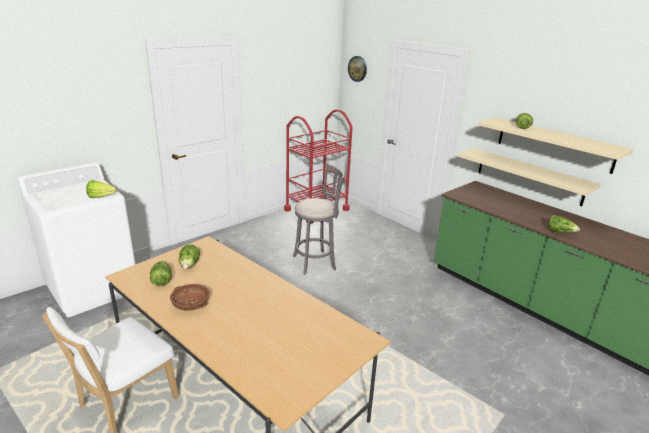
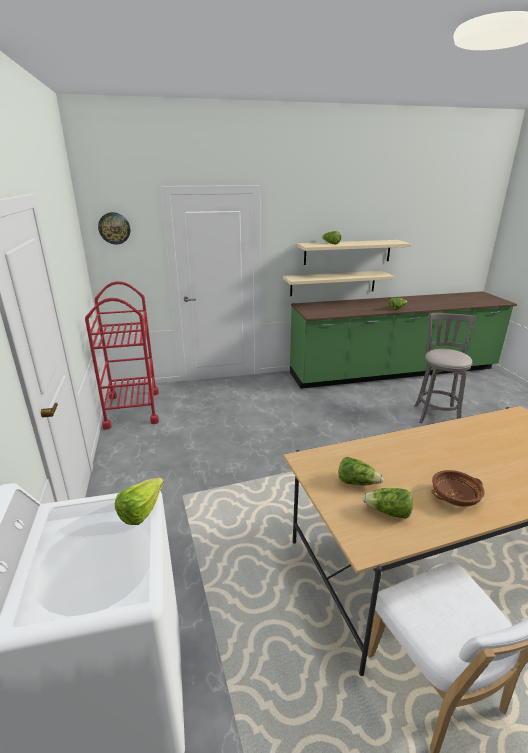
camera: 60 degrees left, 0 degrees up
(316, 262) = (239, 443): grey stool -> grey stool (436, 414)

